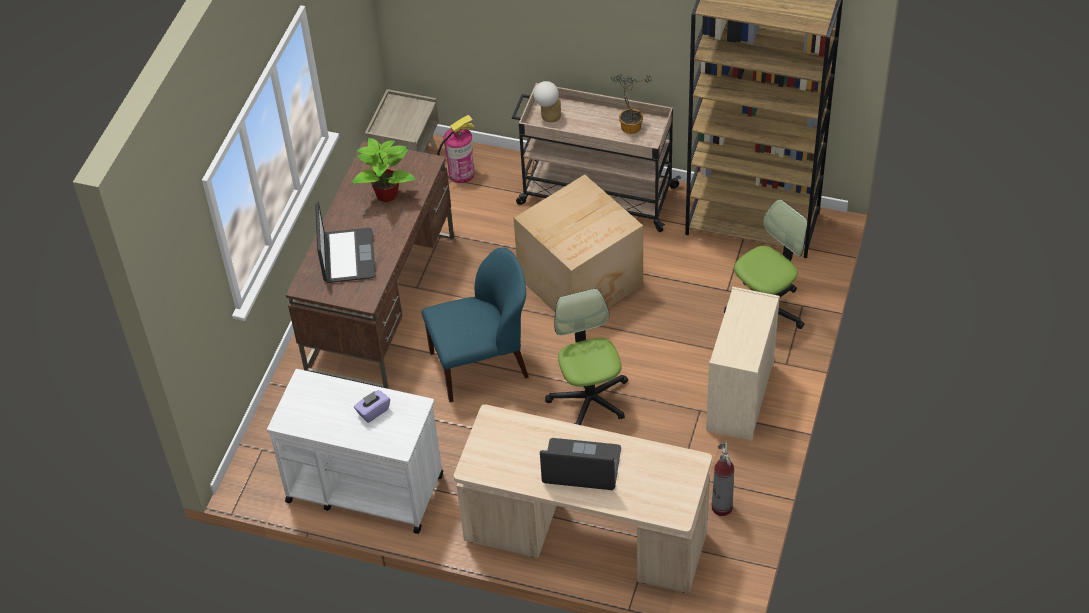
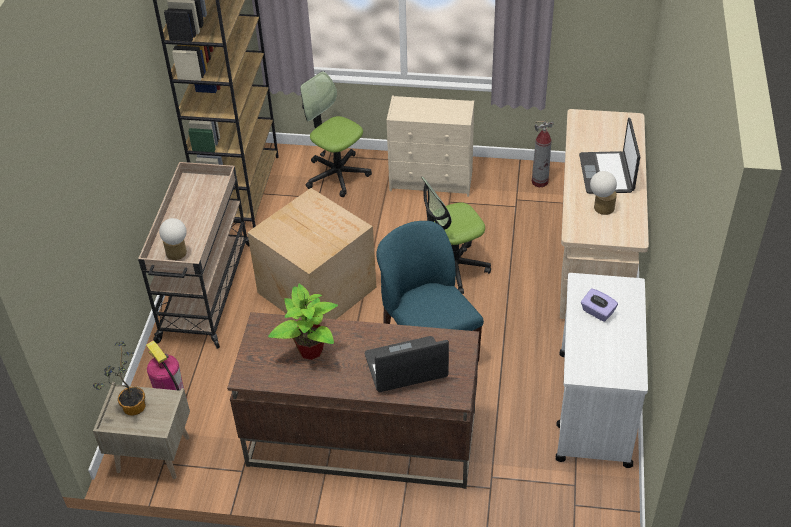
camera: 100 degrees left, 5 degrees down
(524, 448) = (601, 208): none -> table lamp
(630, 124) = (191, 197): potted plant -> potted plant (130, 408)

